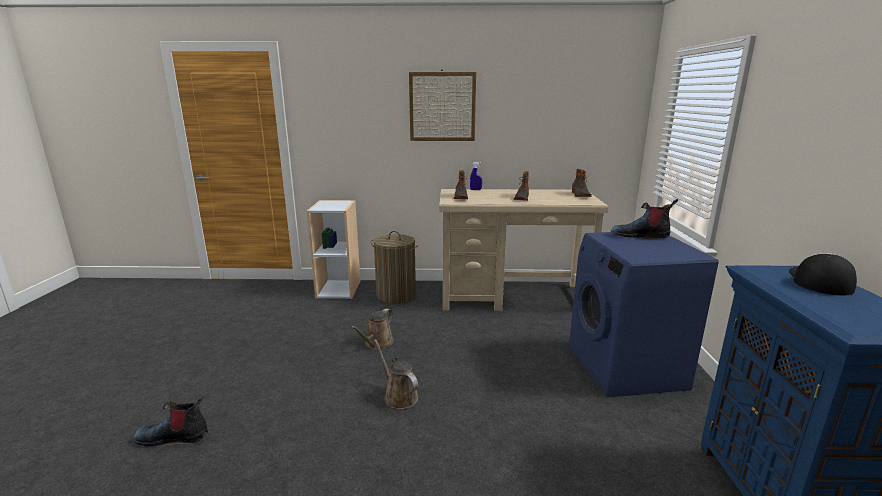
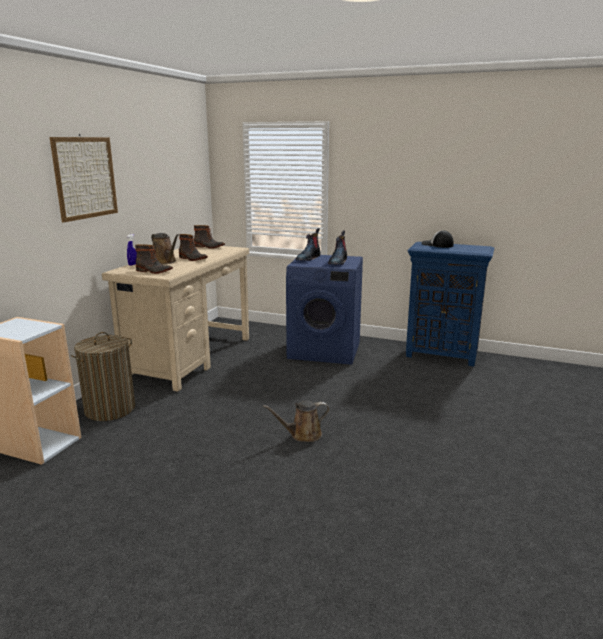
camera: 70 degrees left, 0 degrees up
(174, 437) = (287, 576): boot -> boot (338, 262)
(377, 343) = (207, 434): brown watering can -> brown watering can (165, 262)

